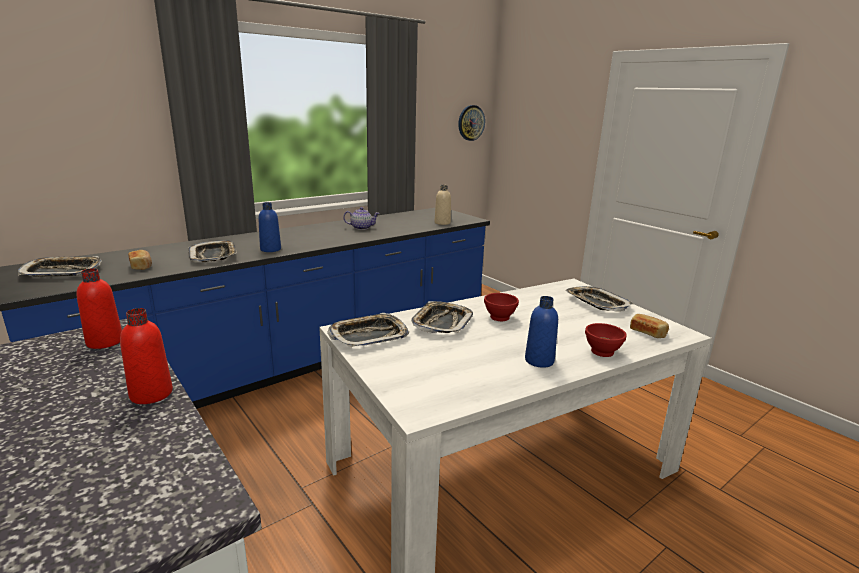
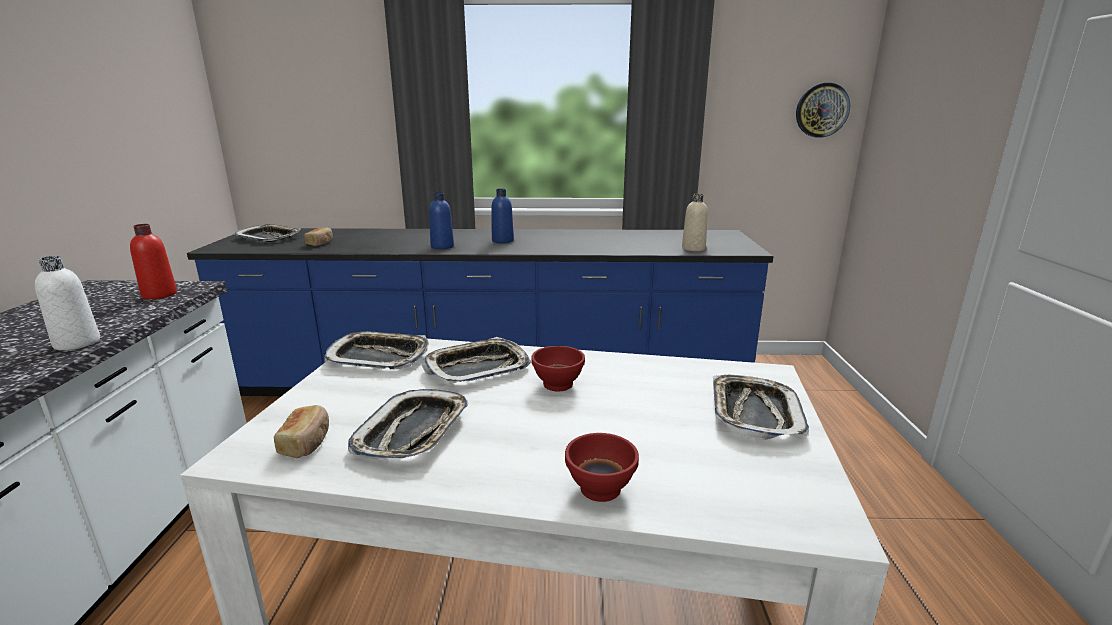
camera: 40 degrees right, 0 degrees up
(151, 394) = (77, 343): red bottle -> white bottle
(214, 255) = (386, 244): tray -> tray (413, 432)
(362, 228) = (580, 240): teapot -> none
(539, 361) = (483, 460): blue bottle -> blue bottle (502, 241)
(648, 332) = (752, 494): bread -> bread (306, 442)

